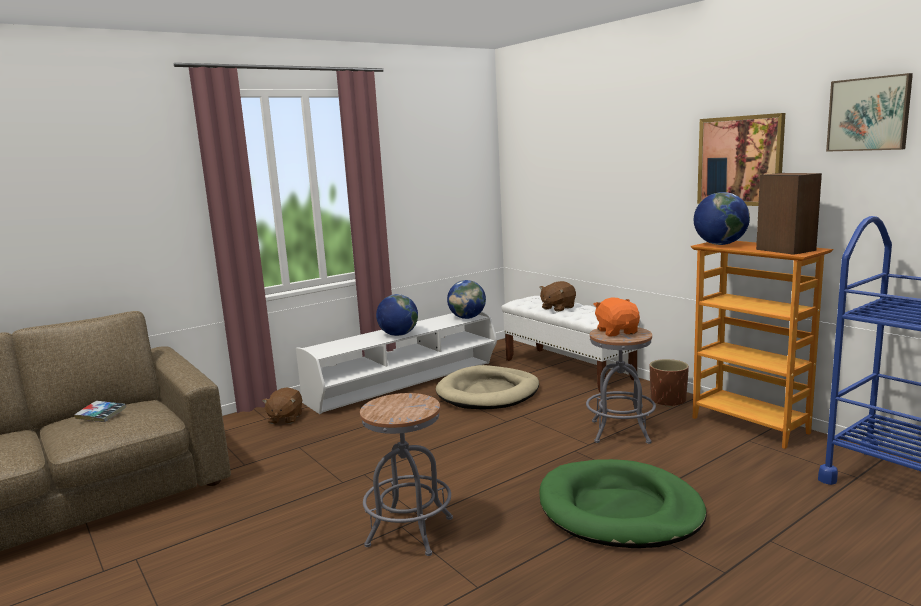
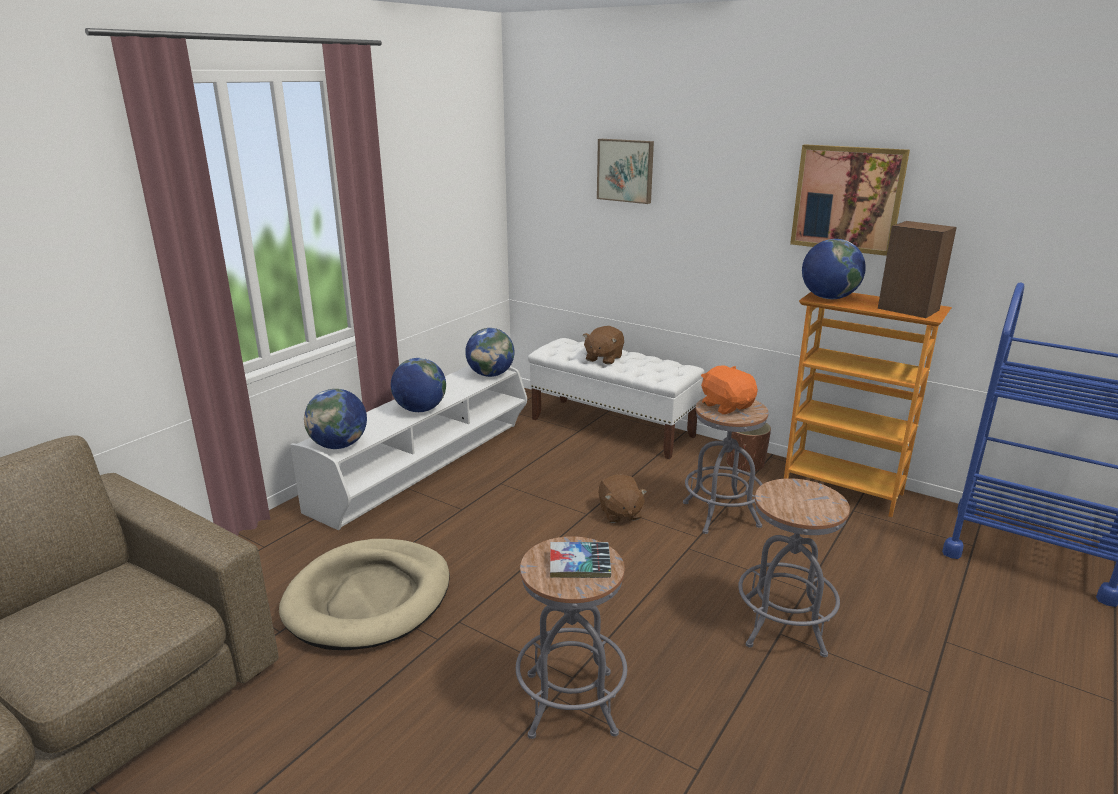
camera: 20 degrees left, 10 degrees up
(101, 415) = (71, 616): book -> book (579, 565)
(285, 418) = (293, 544): brown plush toy -> brown plush toy (619, 513)
(327, 351) = (339, 445): none -> globe
(488, 393) = (540, 472): beige dog bed -> beige dog bed (369, 598)
(619, 510) = (783, 626): green dog bed -> grey stool
(869, 114) = (1008, 163): picture -> picture (626, 170)

